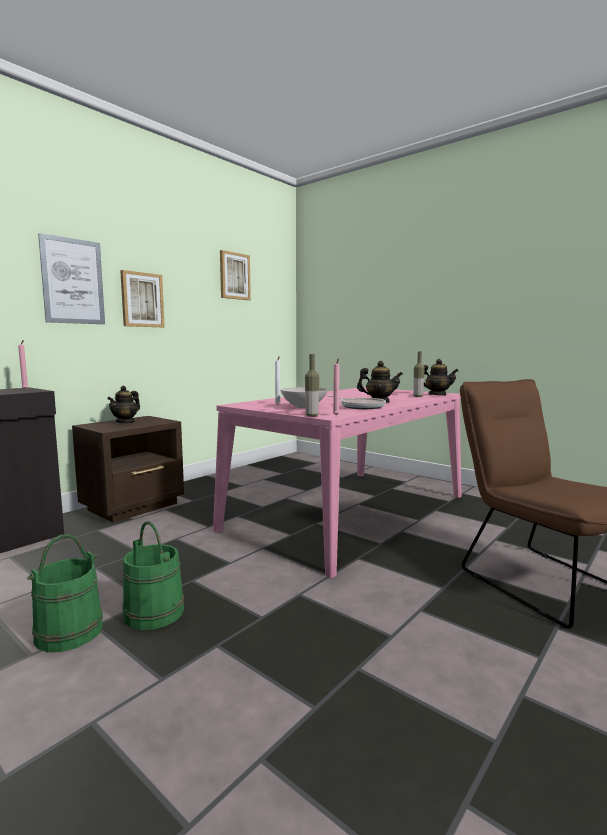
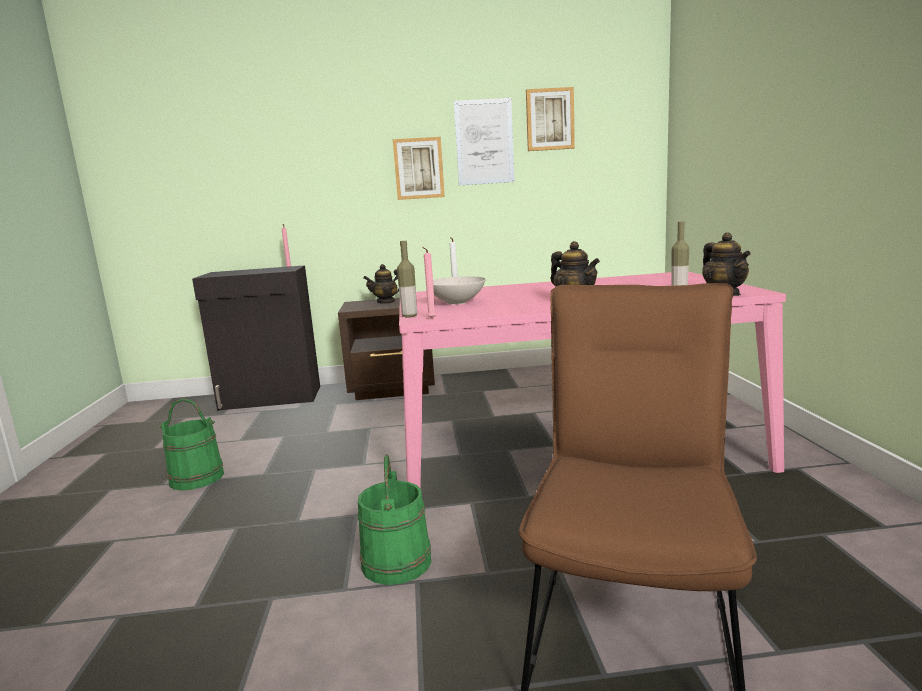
camera: 45 degrees right, 5 degrees up
(73, 281) = (343, 160): picture -> picture (484, 142)
(154, 612) = (252, 484): green bucket -> green bucket (397, 562)
(360, 407) = (514, 308): frying pan -> none

